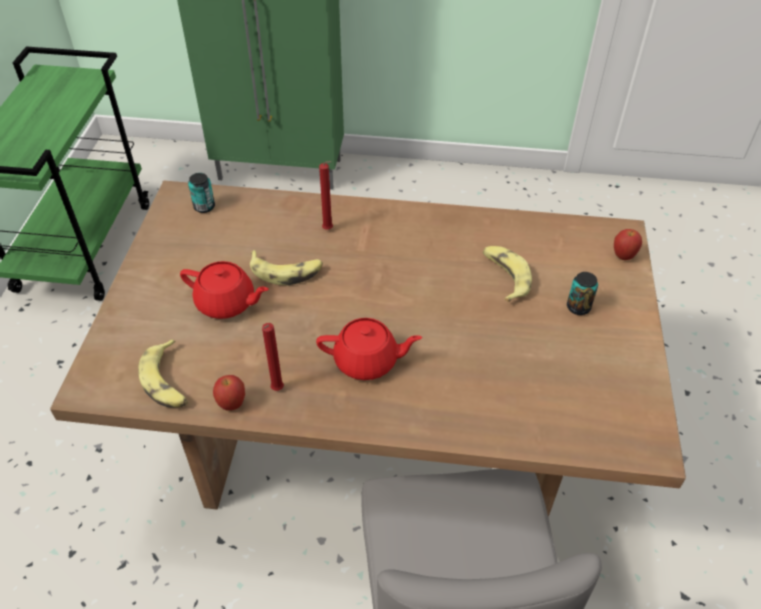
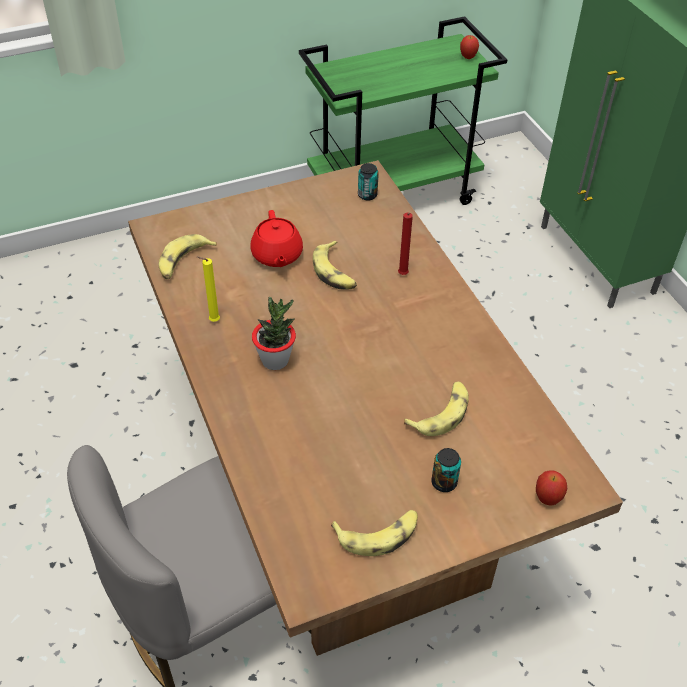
camera: 60 degrees right, 0 degrees up
(232, 404) = (185, 303): apple -> apple (468, 57)
(277, 390) = (212, 321): red candle -> yellow candle
(367, 361) = (275, 360): red teapot -> potted plant
(612, 372) = (378, 534): none -> banana

